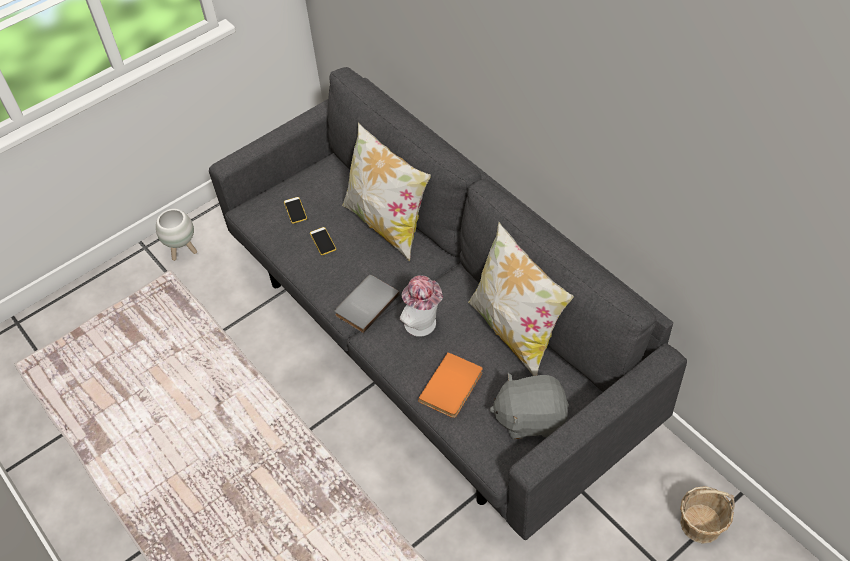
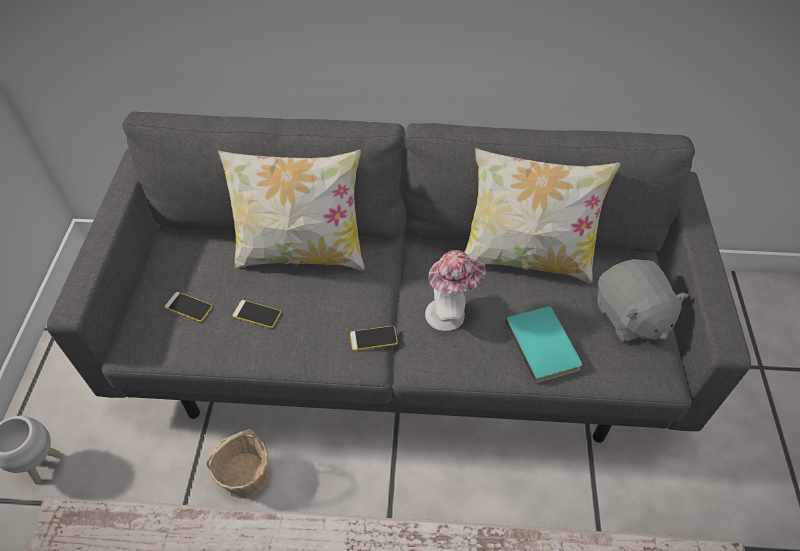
camera: 50 degrees left, 0 degrees up
(365, 304) = (373, 338): grey book -> phone
(453, 387) = (544, 345): orange book -> turquoise book
(530, 417) = (630, 316): grey plush toy -> grey plush toy turned 60 degrees counterclockwise
(701, 524) = (740, 313): basket -> basket (245, 475)

